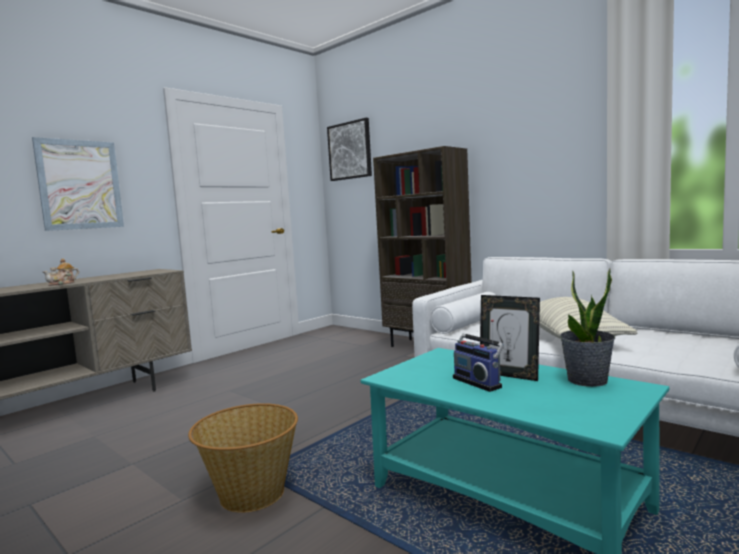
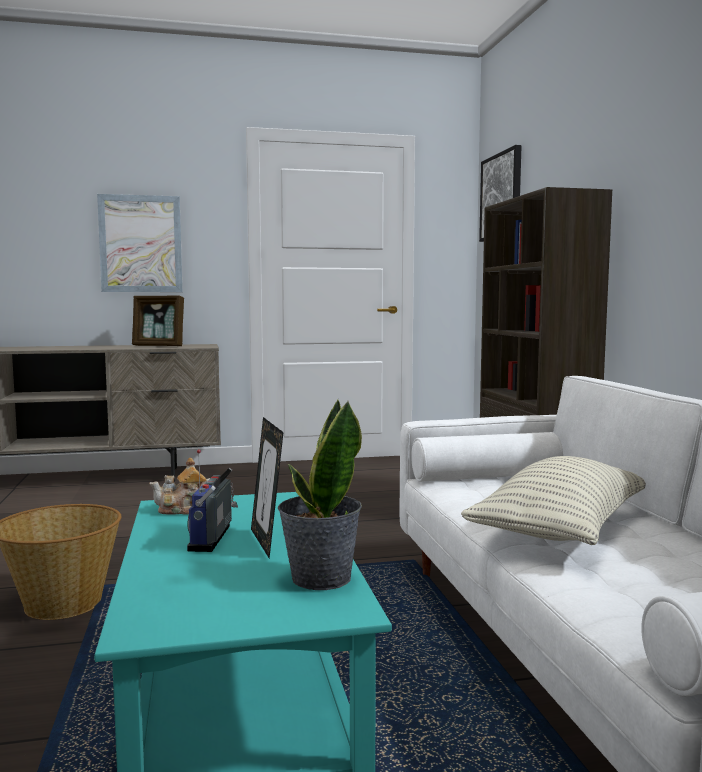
camera: 35 degrees right, 0 degrees up
(62, 284) = (90, 348): teapot -> teapot (184, 510)
(119, 275) = (159, 346): none -> picture frame

